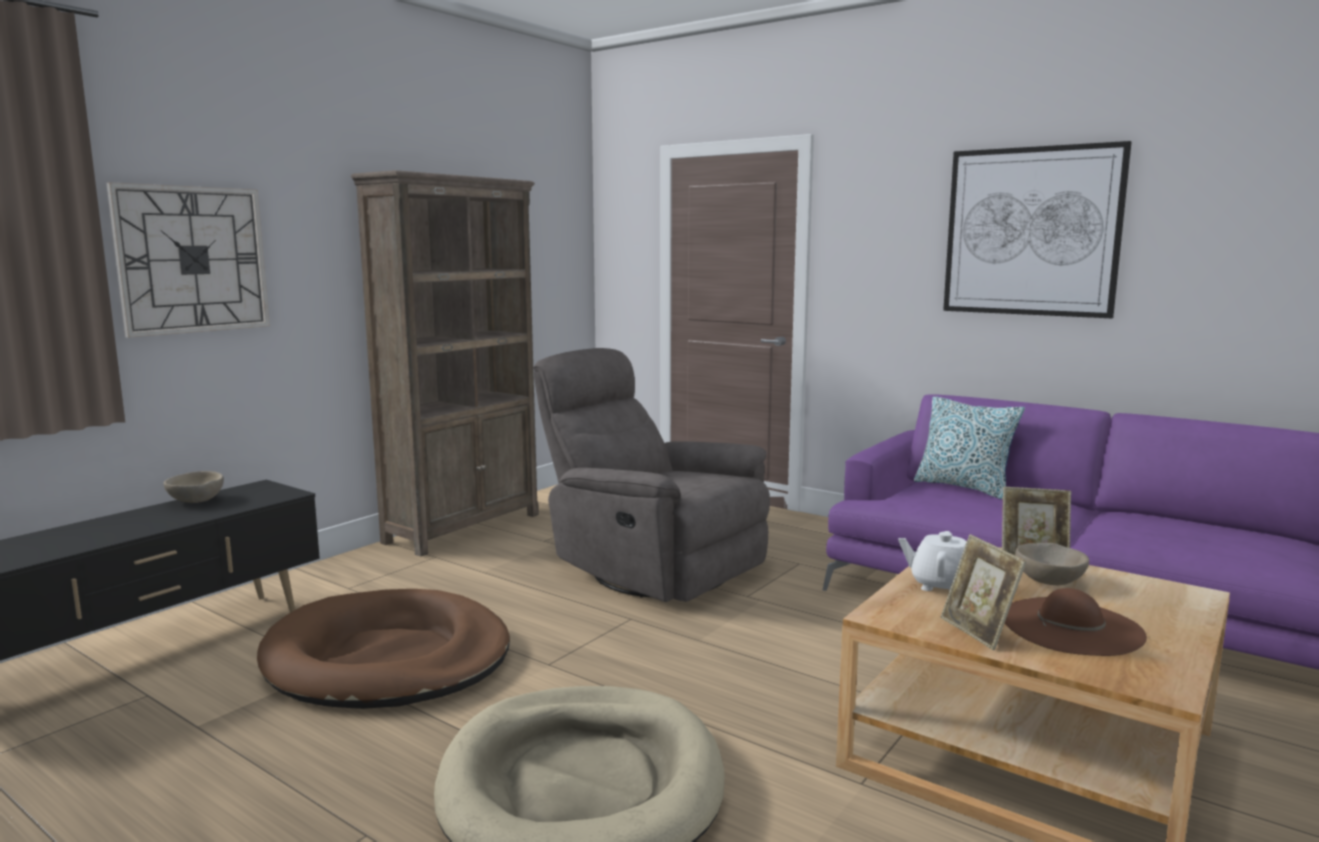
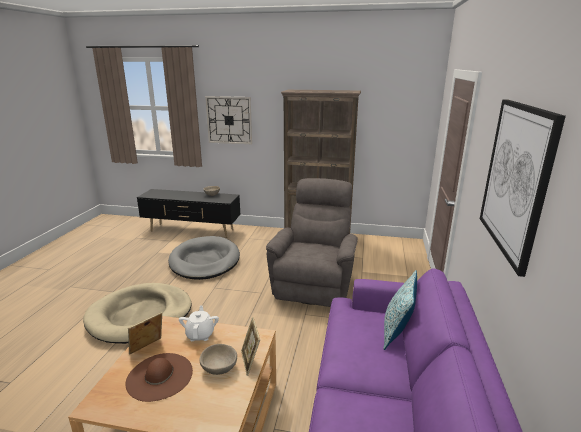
camera: 65 degrees right, 10 degrees up
(388, 658) = (205, 261): brown dog bed -> grey dog bed

